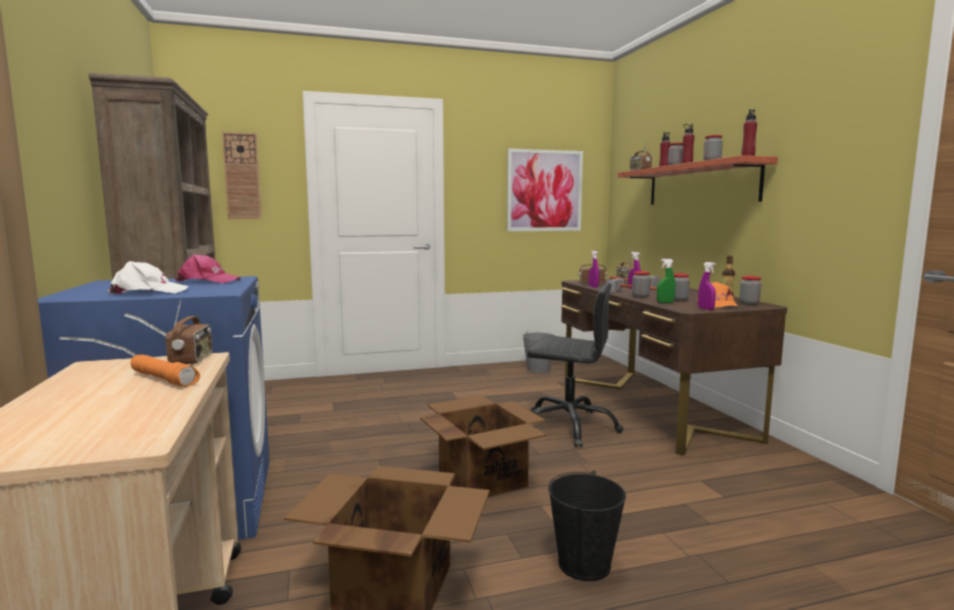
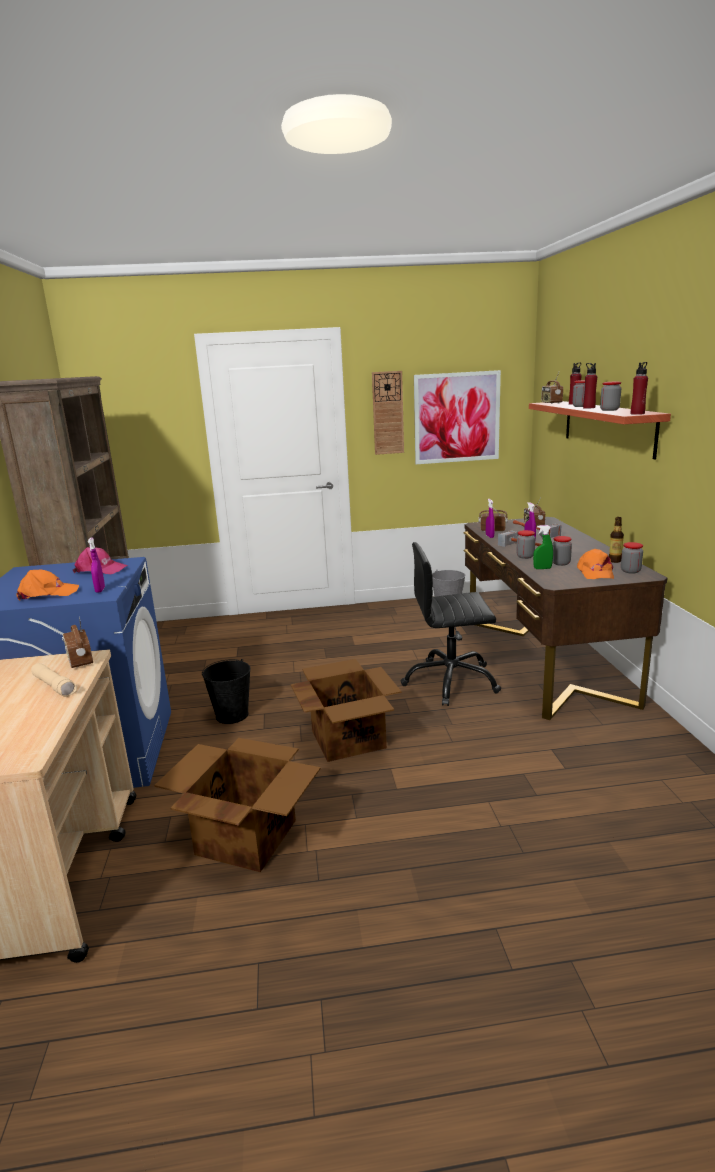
camera: 10 degrees right, 10 degrees up
(148, 292) = (47, 593): white cap -> orange cap
(165, 379) = (55, 686): orange flashlight -> beige flashlight
(192, 360) = (79, 661): radio -> radio turned 150 degrees clockwise
(242, 176) = (143, 426): wall clock -> wall clock (388, 413)
(569, 426) = (451, 681): black office chair -> black office chair turned 150 degrees clockwise
(584, 564) = (406, 827): black bucket -> black bucket (232, 715)
(706, 309) = (575, 582): purple spray bottle -> purple spray bottle (100, 590)

